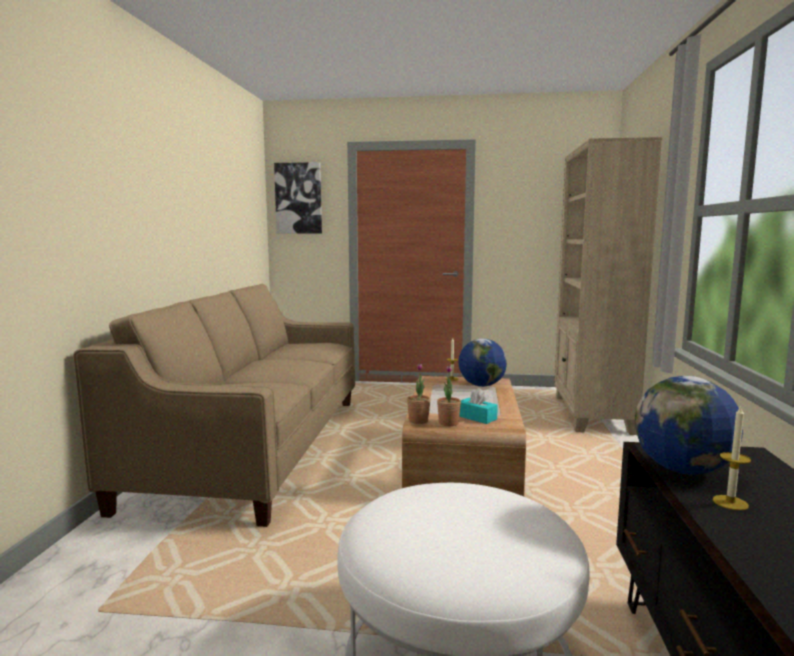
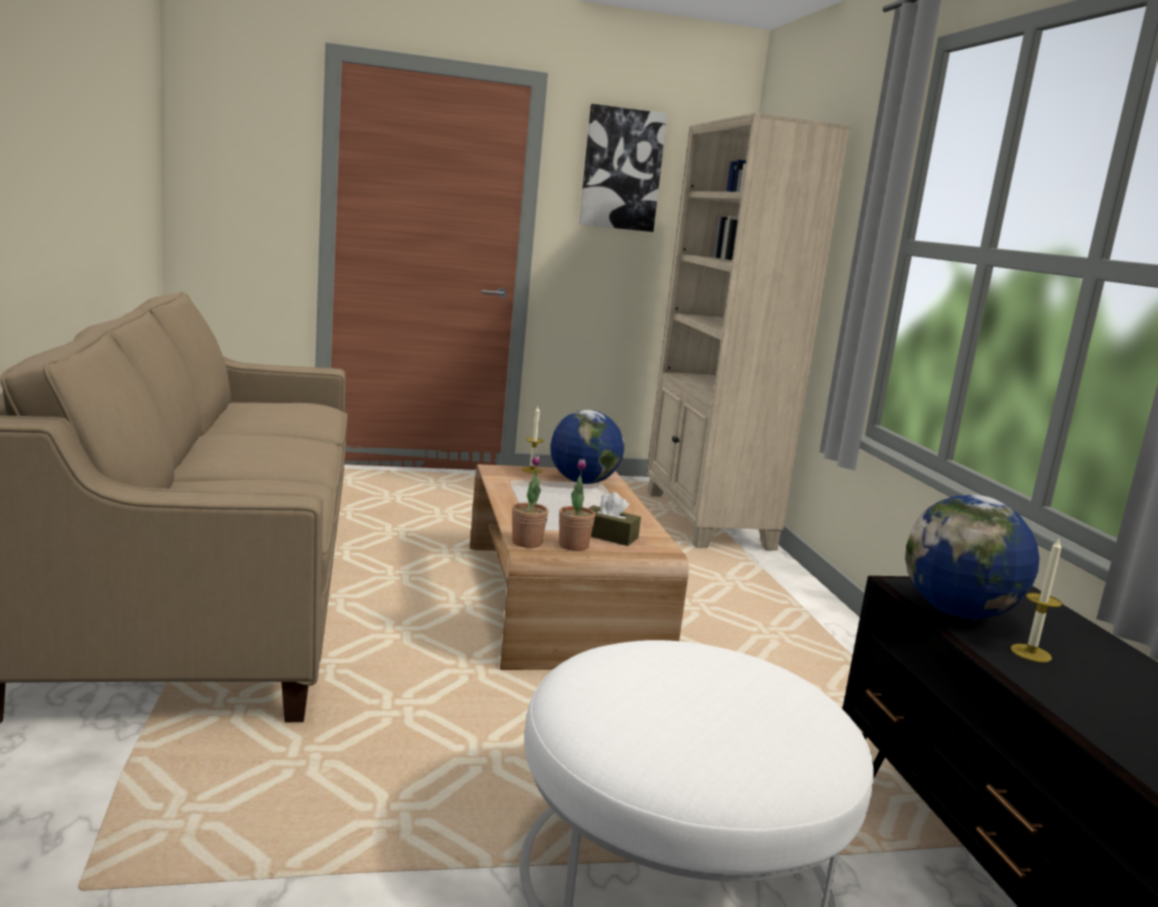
camera: 20 degrees left, 5 degrees up
(298, 198) = (227, 133): picture -> picture (621, 169)
(477, 417) = (608, 536): turquoise tissue box -> brown tissue box

